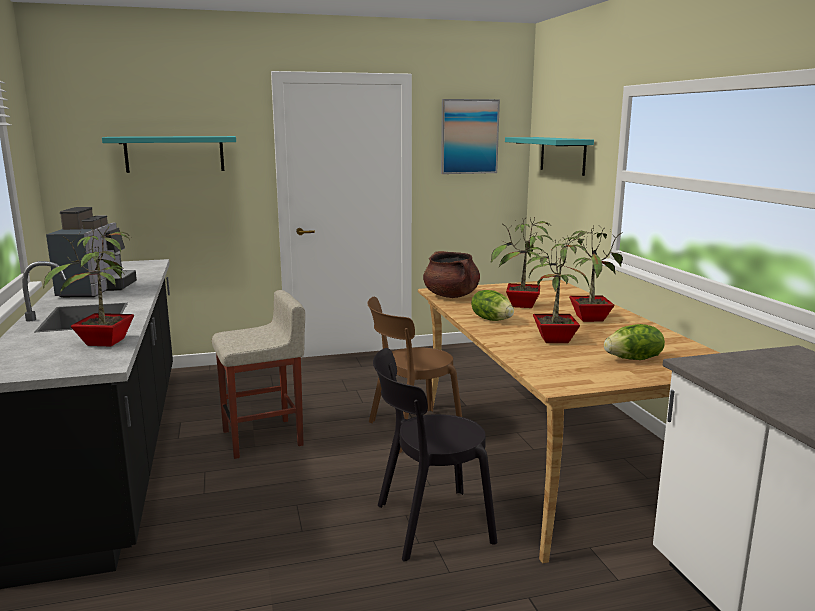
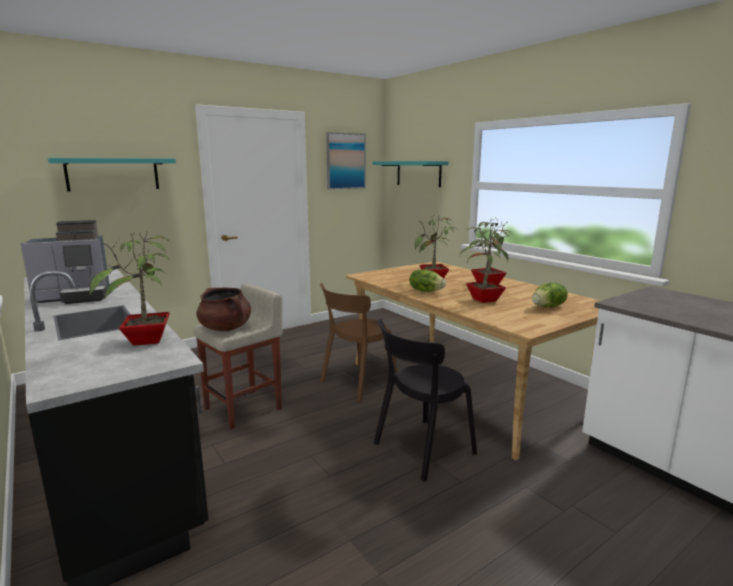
camera: 20 degrees left, 0 degrees up
(96, 289) = (76, 297): coffee machine -> coffee machine turned 90 degrees clockwise
(451, 296) = (376, 277): brown cooking pot -> brown cooking pot (226, 328)

